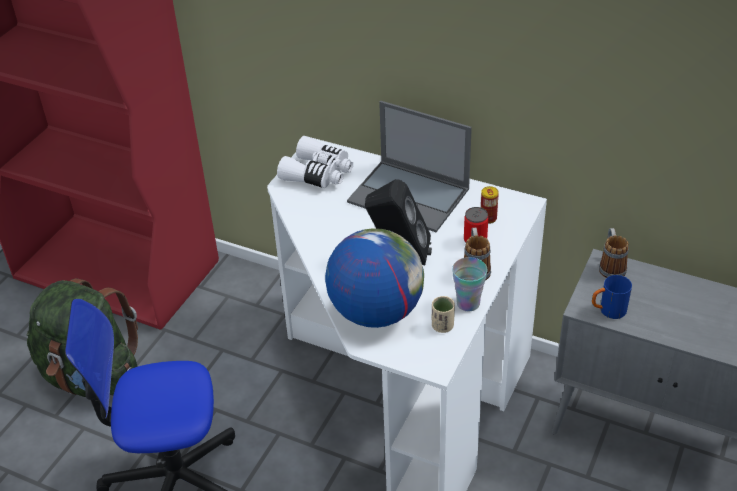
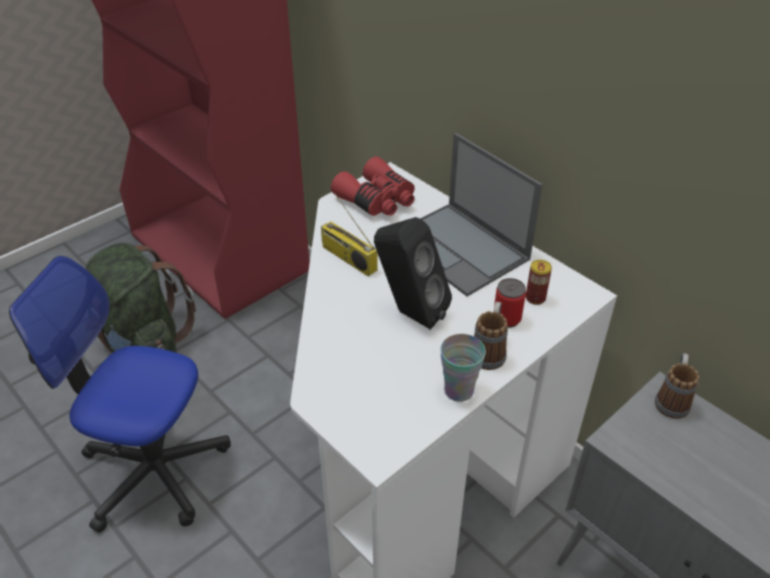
camera: 20 degrees right, 0 degrees up
(318, 173) = (377, 200): white binoculars -> red binoculars
(323, 229) = (347, 258): none -> radio
(375, 312) = (348, 366): globe -> none
(442, 326) = (413, 409): beige cup -> none
(608, 311) = (644, 454): blue mug -> none

